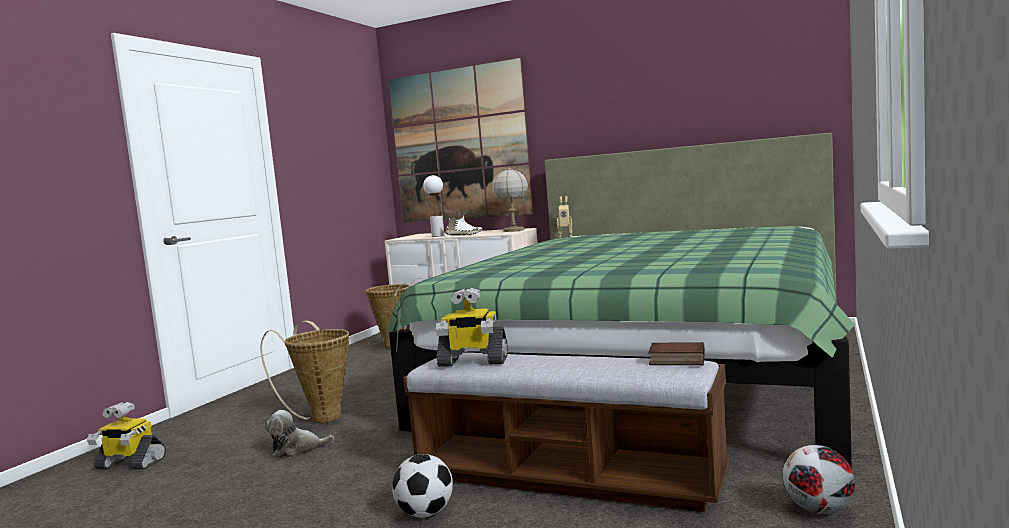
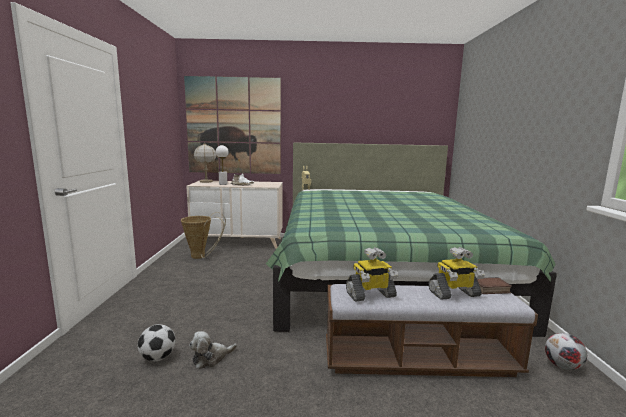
camera: 25 degrees left, 5 degrees up
(130, 464) = (62, 394): toy robot -> toy robot (454, 294)
(321, 417) = (202, 324): basket -> none
(426, 513) = (366, 407): football -> football (158, 357)
(513, 230) = (272, 183): table lamp -> table lamp (206, 181)

